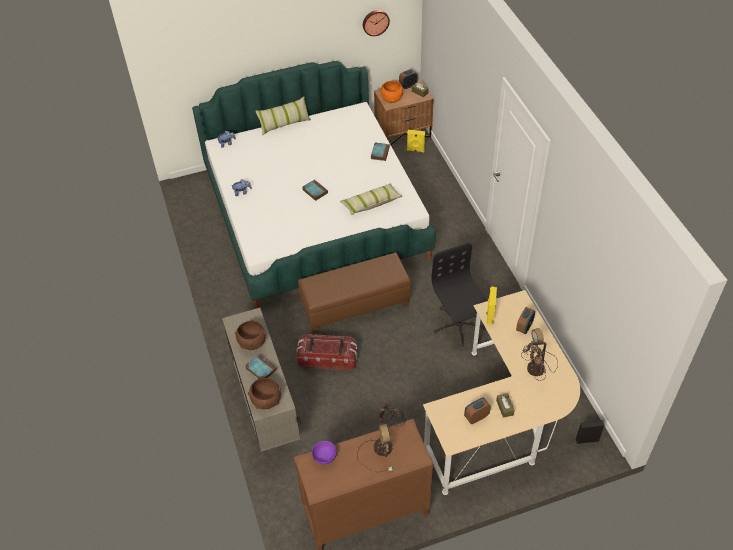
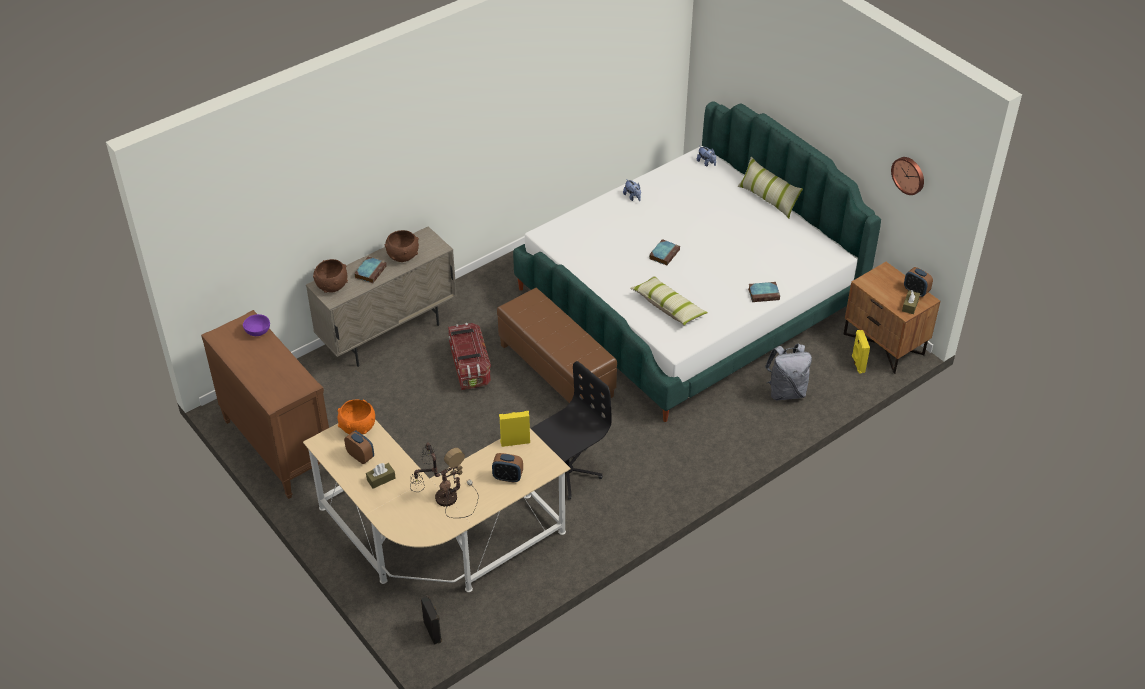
camera: 70 degrees right, 5 degrees down
(383, 446) = (281, 372): table lamp -> none
(391, 99) = (878, 282): orange bowl -> orange bowl (358, 428)
(426, 190) = (786, 392): none -> grey backpack

